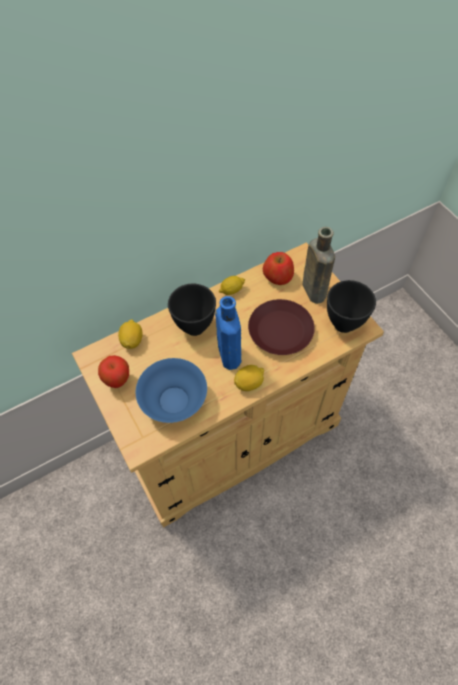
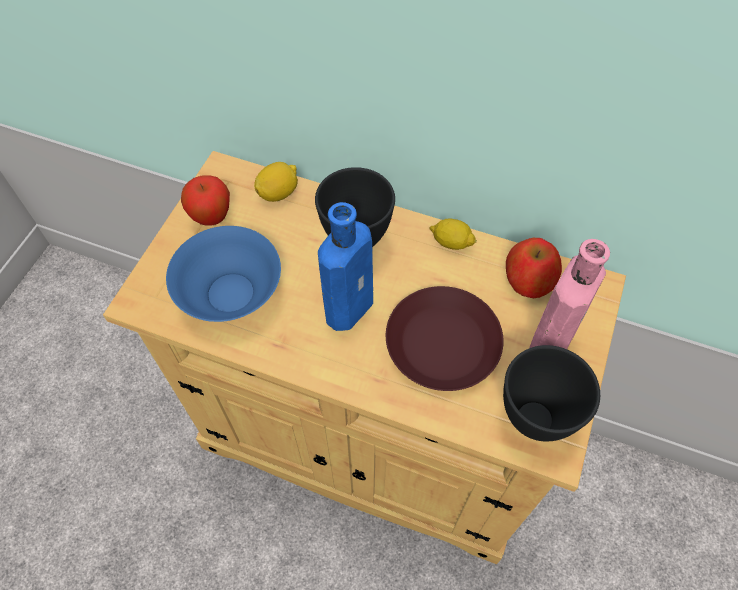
camera: 50 degrees right, 0 degrees up
(249, 383) = (326, 361): lemon -> none
(313, 289) = (553, 337): brown bottle -> pink bottle

